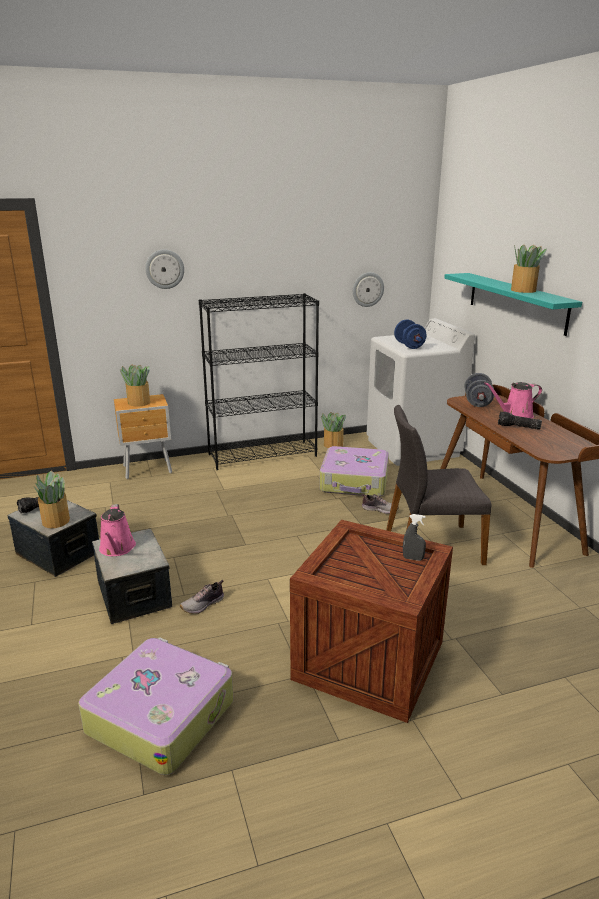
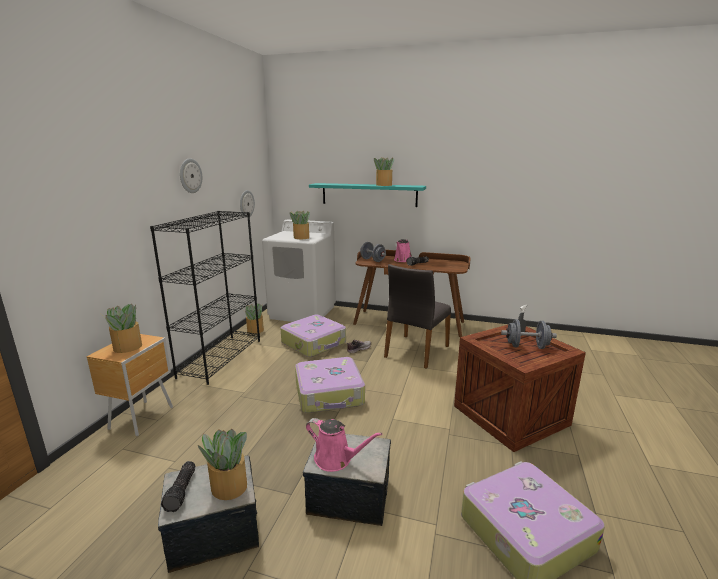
camera: 55 degrees left, 5 degrees down
(164, 269) = (113, 197): wall clock -> wall clock (190, 176)
(203, 605) = (399, 460): shoe -> none
(270, 528) = (329, 394): none -> suitcase
(381, 569) = (526, 346): none -> grey dumbbell
(409, 346) = (301, 237): blue dumbbell -> potted plant

